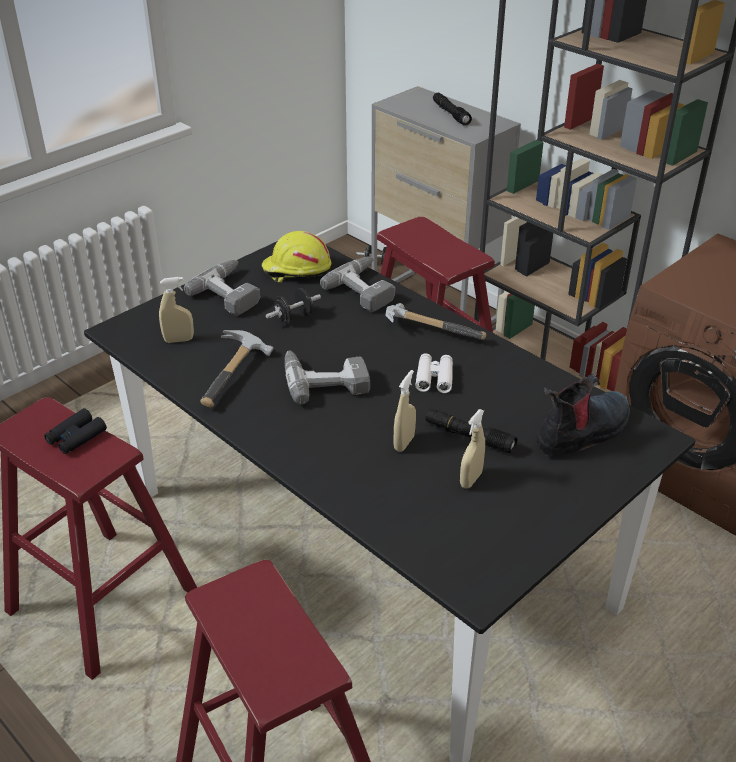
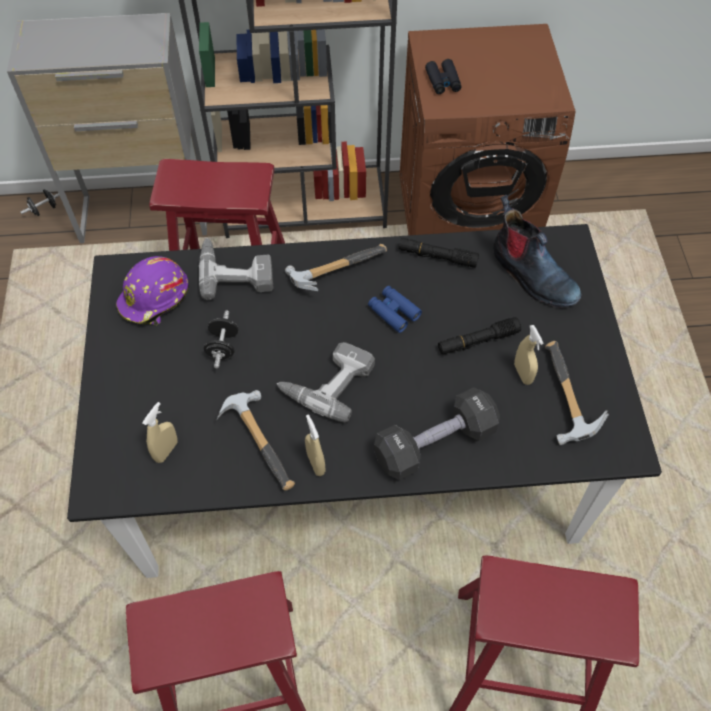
camera: 50 degrees left, 20 degrees up
(76, 437) = (213, 612): black binoculars -> black binoculars (443, 81)
(232, 292) = (137, 366): power drill -> none
(296, 270) = (155, 298): yellow hard hat -> purple hard hat
(337, 463) = (435, 443): none -> black dumbbell
(404, 443) = (449, 384): beige spray bottle -> beige spray bottle (315, 463)
(434, 378) = (394, 312): white binoculars -> blue binoculars
(450, 114) = (97, 39): black flashlight -> black flashlight (437, 257)
(475, 518) = (562, 400): none -> hammer
(583, 433) = (531, 275): boot -> boot turned 135 degrees clockwise

